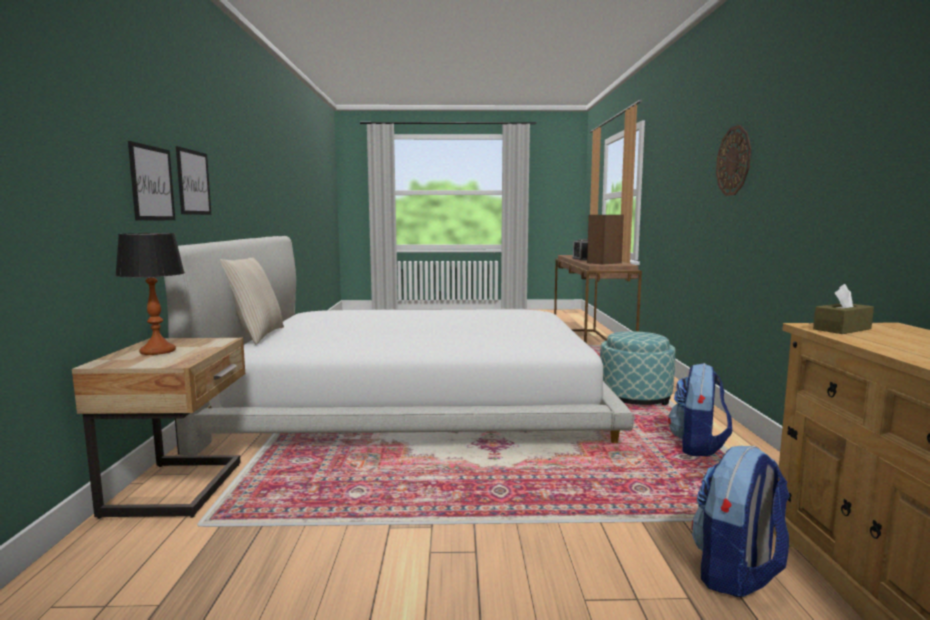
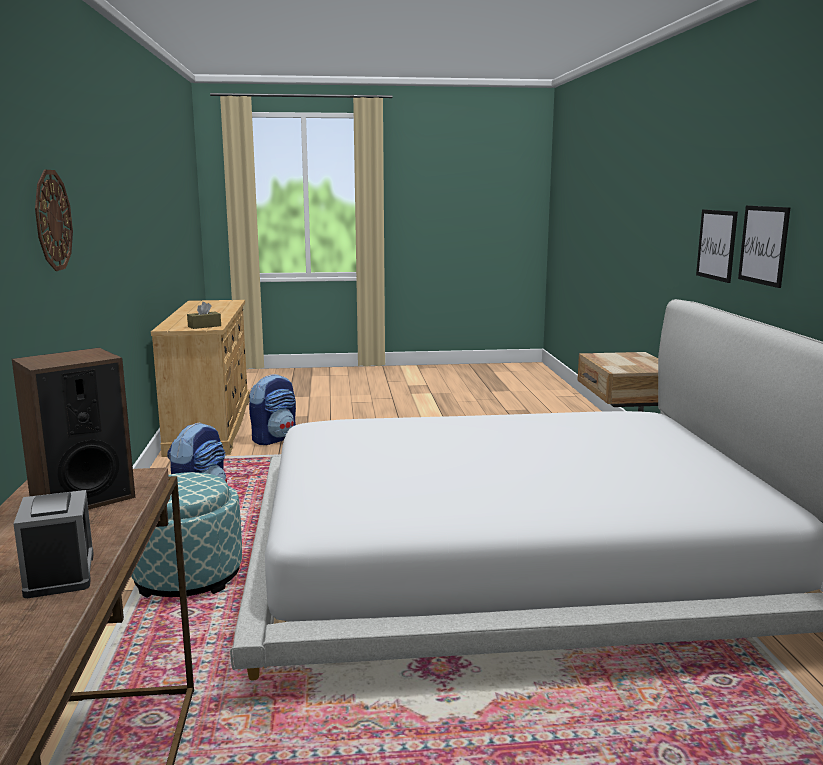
camera: 175 degrees right, 5 degrees up
(158, 351) = (634, 361): table lamp -> none
(255, 336) = (688, 428): beige pillow -> none

